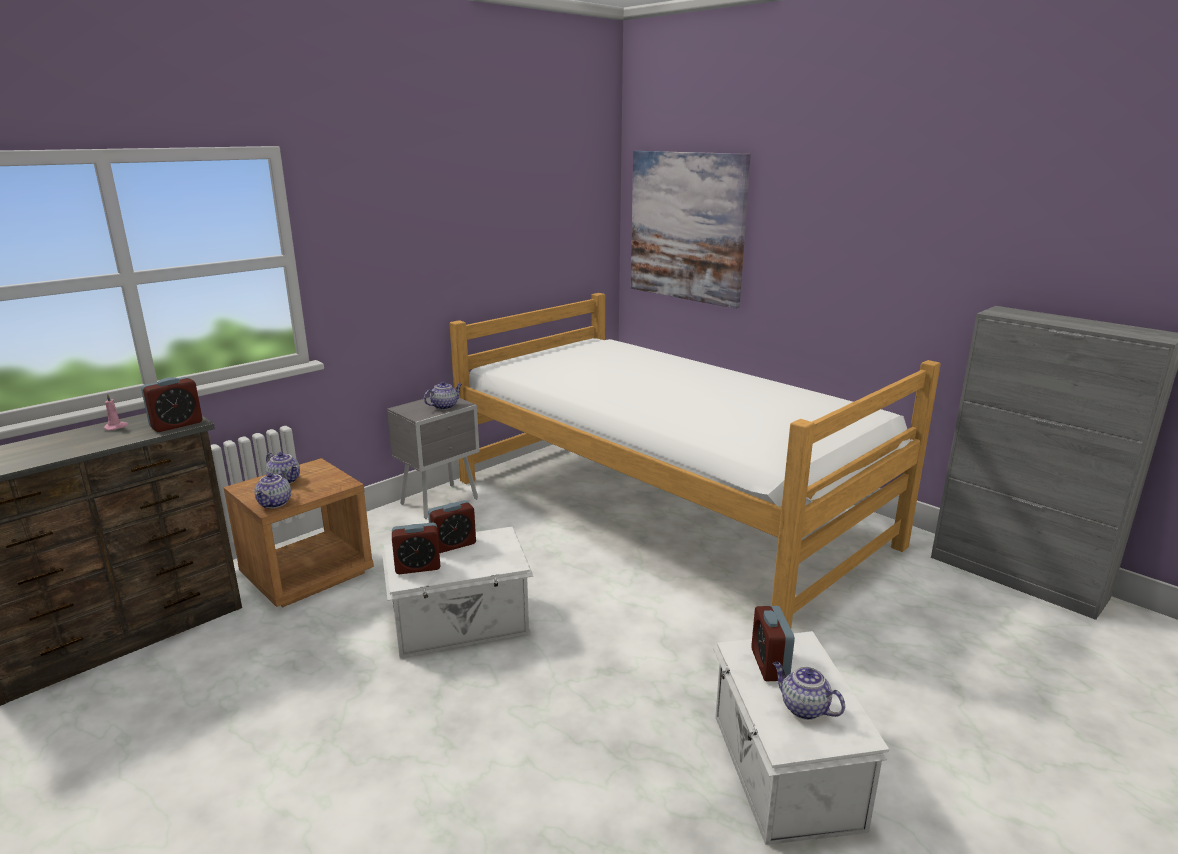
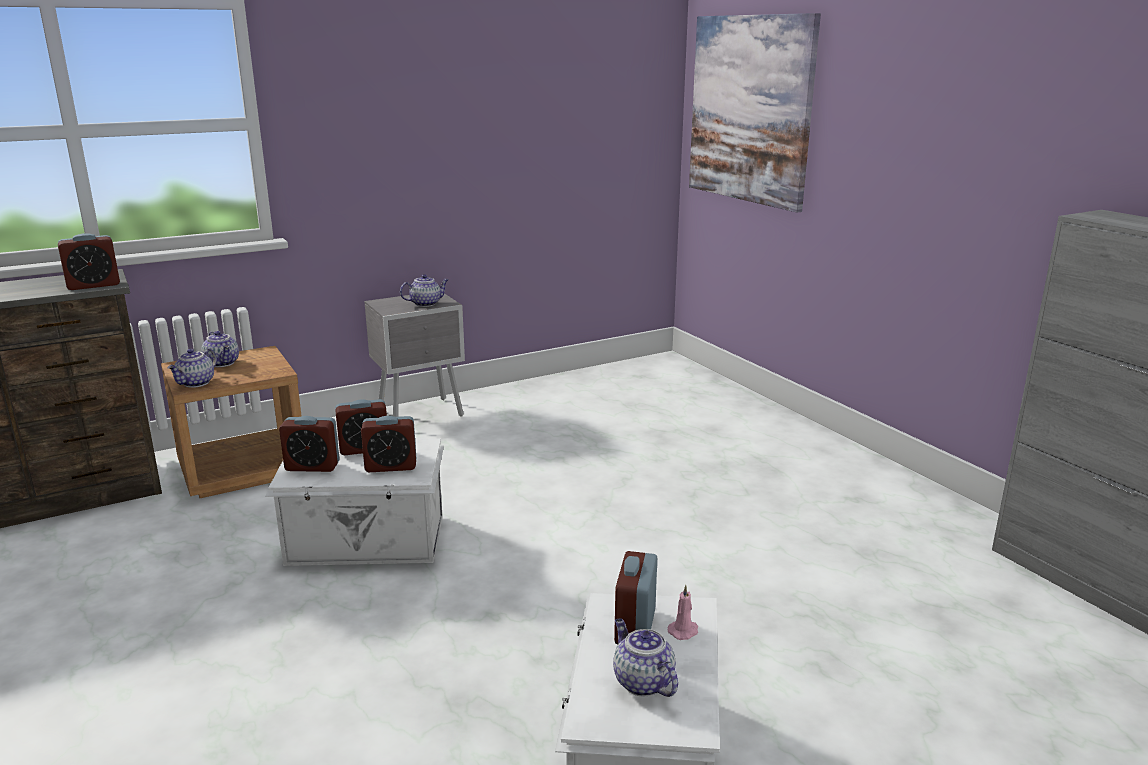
camera: 15 degrees right, 0 degrees up
(116, 427) = (39, 283): pink candle -> pink candle (684, 631)
(486, 557) = (391, 466): none -> alarm clock
(665, 511) = (670, 453): bed -> none

